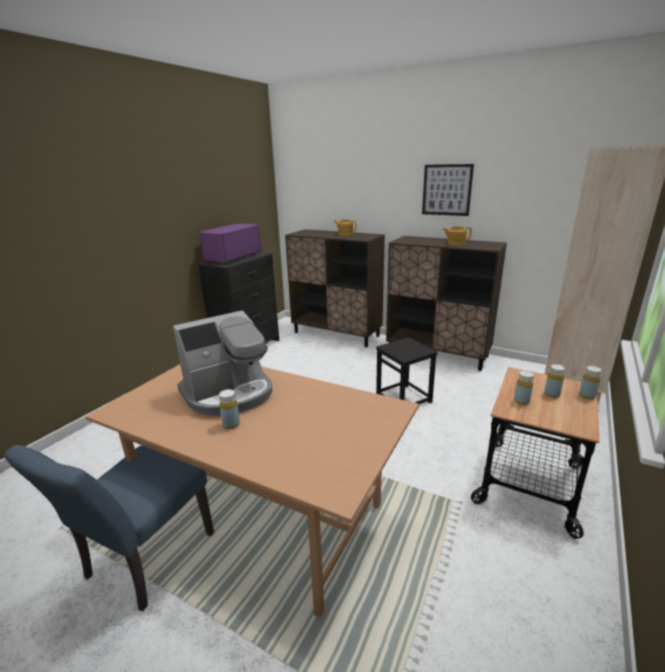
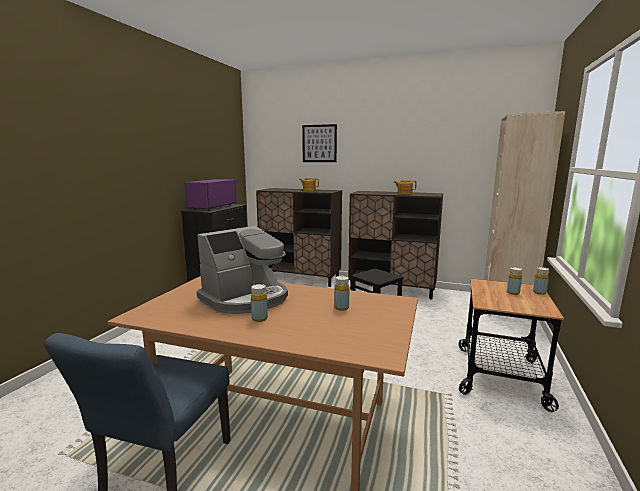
camera: 10 degrees left, 10 degrees down
(446, 190) = (393, 153): picture -> picture (319, 143)
(521, 401) = (492, 298): yellow bottle -> yellow bottle (341, 308)

